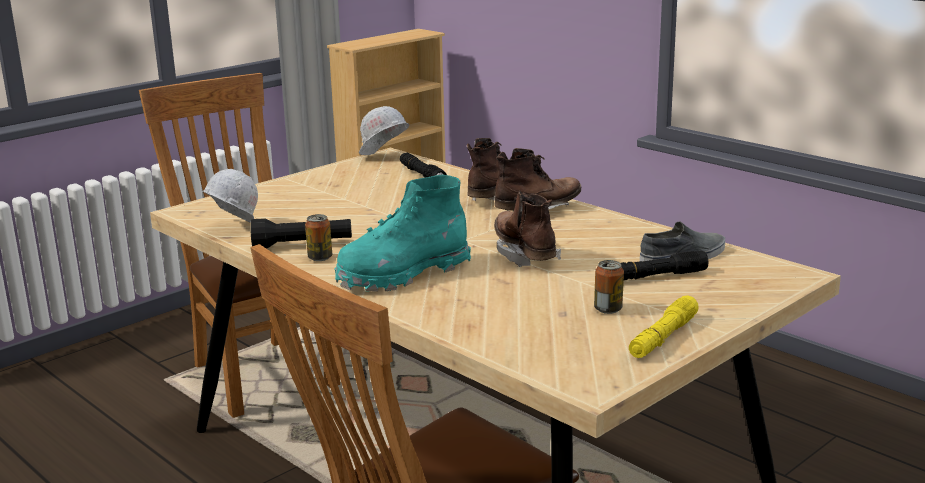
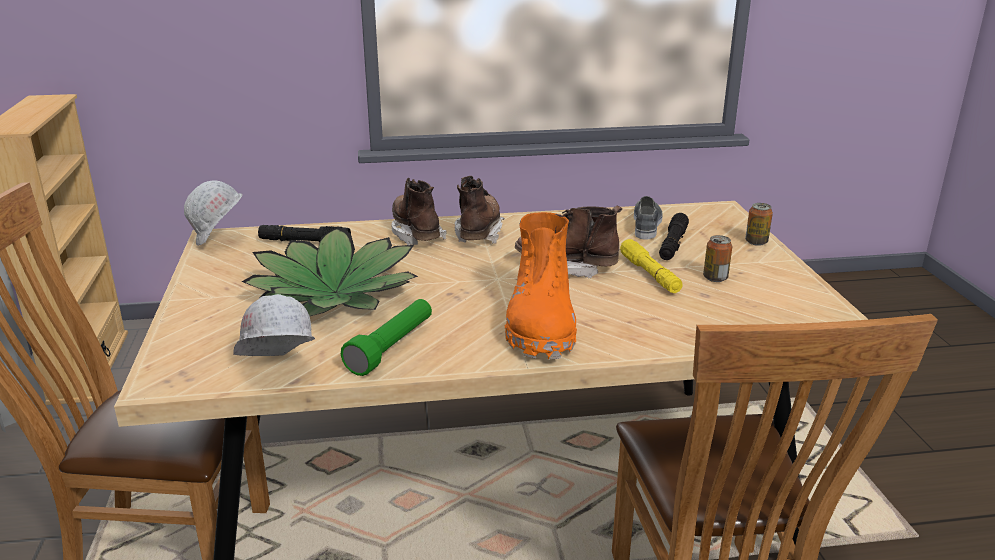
camera: 55 degrees left, 5 degrees up
(302, 245) = (392, 348): black flashlight -> green flashlight
(320, 258) = (441, 349): can -> can (756, 242)
(357, 207) = (334, 293): none -> potted plant
(402, 274) = (541, 325): turquoise boot -> orange boot
(663, 337) = (784, 279): yellow flashlight -> yellow flashlight (650, 274)

